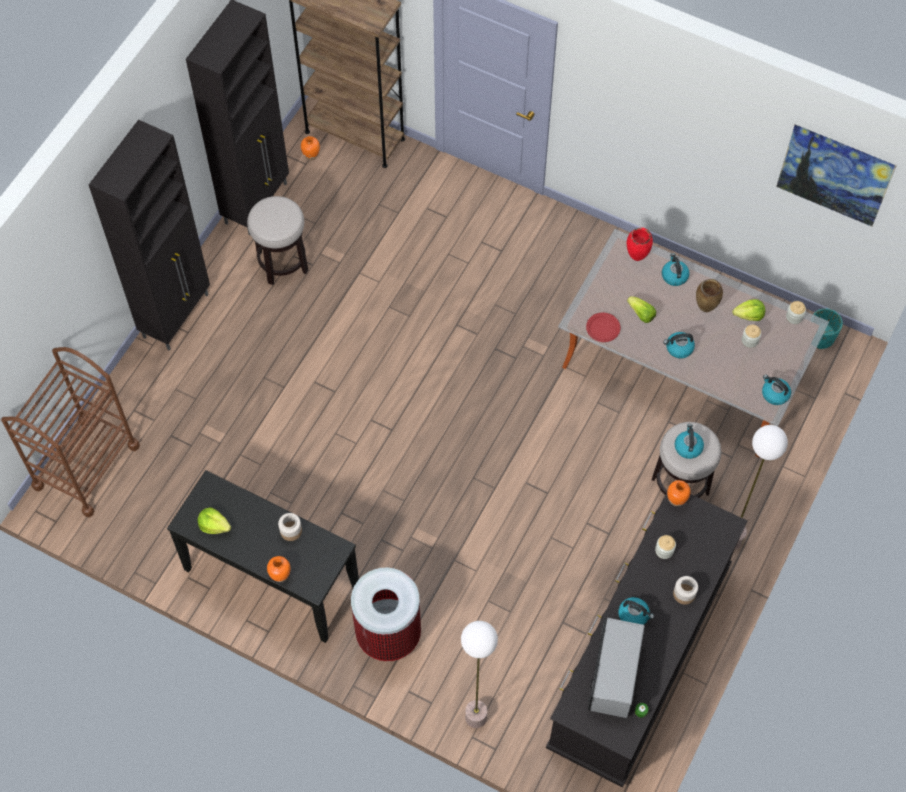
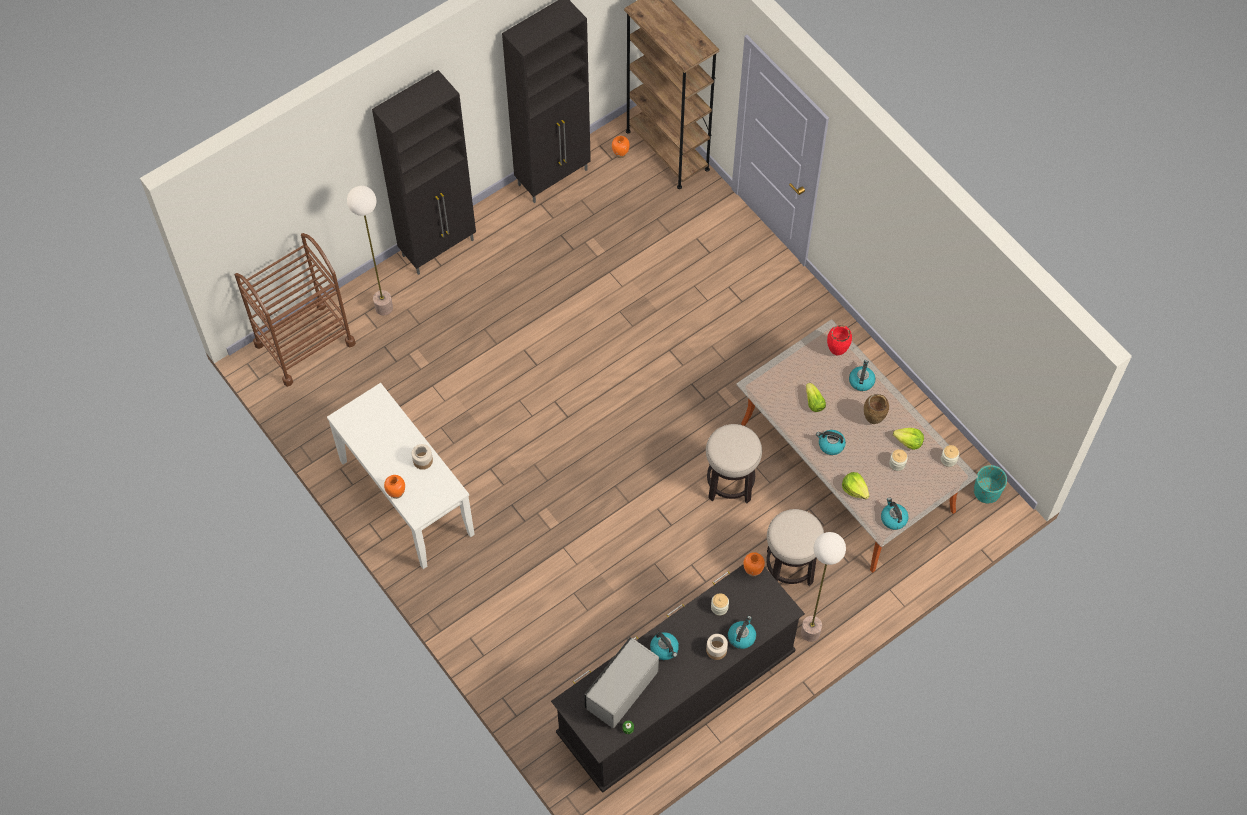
camera: 25 degrees right, 0 degrees up
(214, 525) = (364, 430): lettuce -> lettuce (855, 489)
(271, 578) = (406, 498): black console table -> white console table
(282, 263) = (548, 237): stool -> stool (730, 483)
(388, 634) = (477, 584): trash can -> none
(476, 717) = (514, 683): floor lamp -> floor lamp (384, 307)
(603, 328) = (773, 401): red plate -> none
(688, 447) = (792, 531): kettle -> kettle (741, 636)
(829, 191) = (1009, 358): picture -> none

